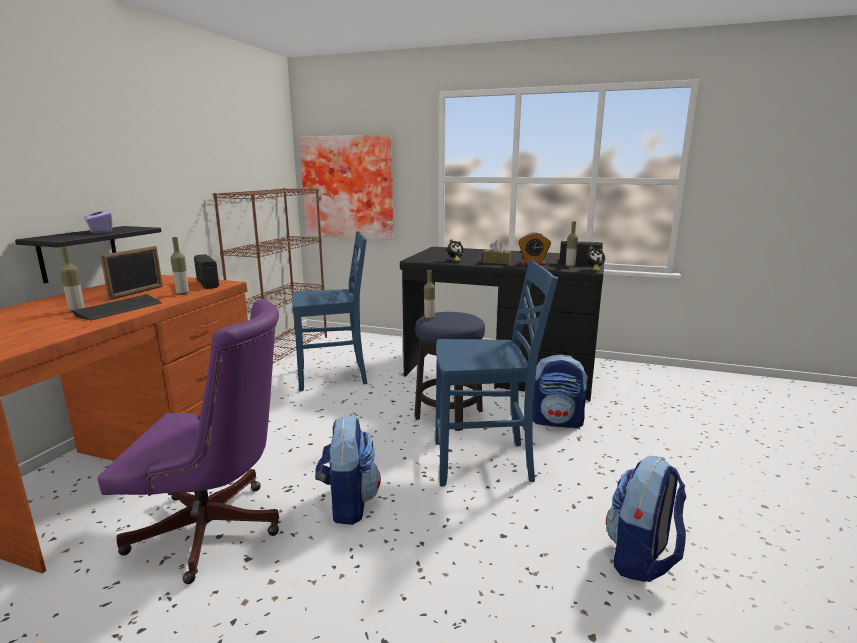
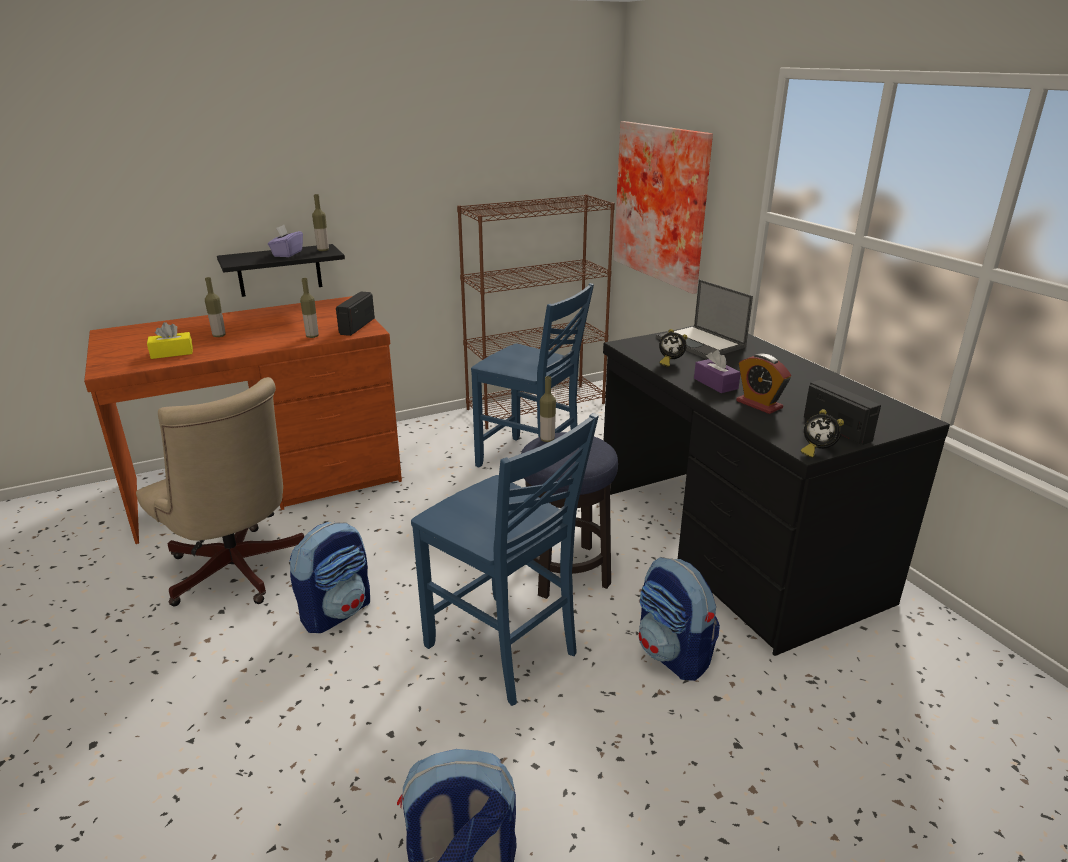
camera: 45 degrees right, 10 degrees up
(53, 328) = (172, 353): none -> yellow tissue box
(120, 309) = (241, 343): keyboard -> none
(137, 293) = (291, 324): picture frame -> none
(216, 530) = (237, 574): purple office chair -> beige office chair
(447, 253) = (701, 343): none -> laptop
(496, 262) = (715, 383): brown tissue box -> purple tissue box
(570, 266) = (800, 430): bottle -> bottle (323, 250)

